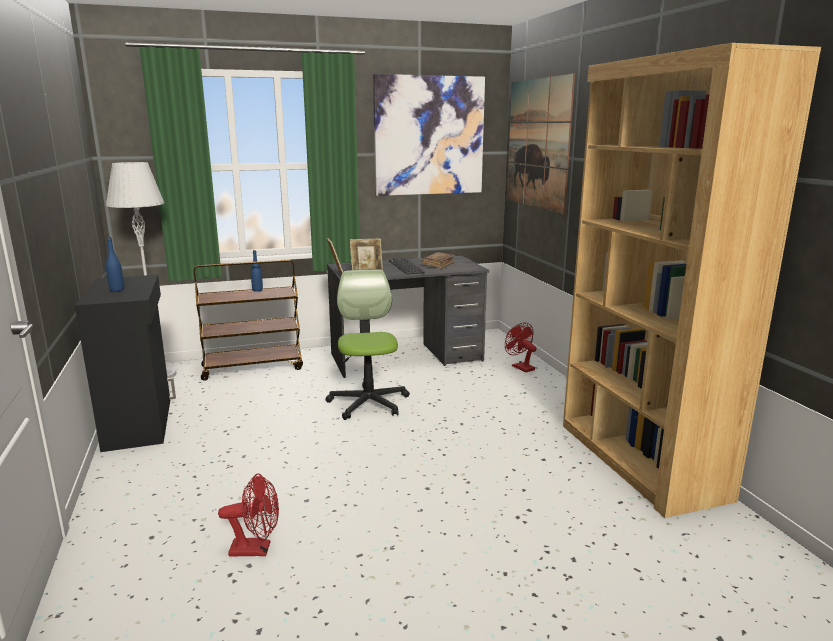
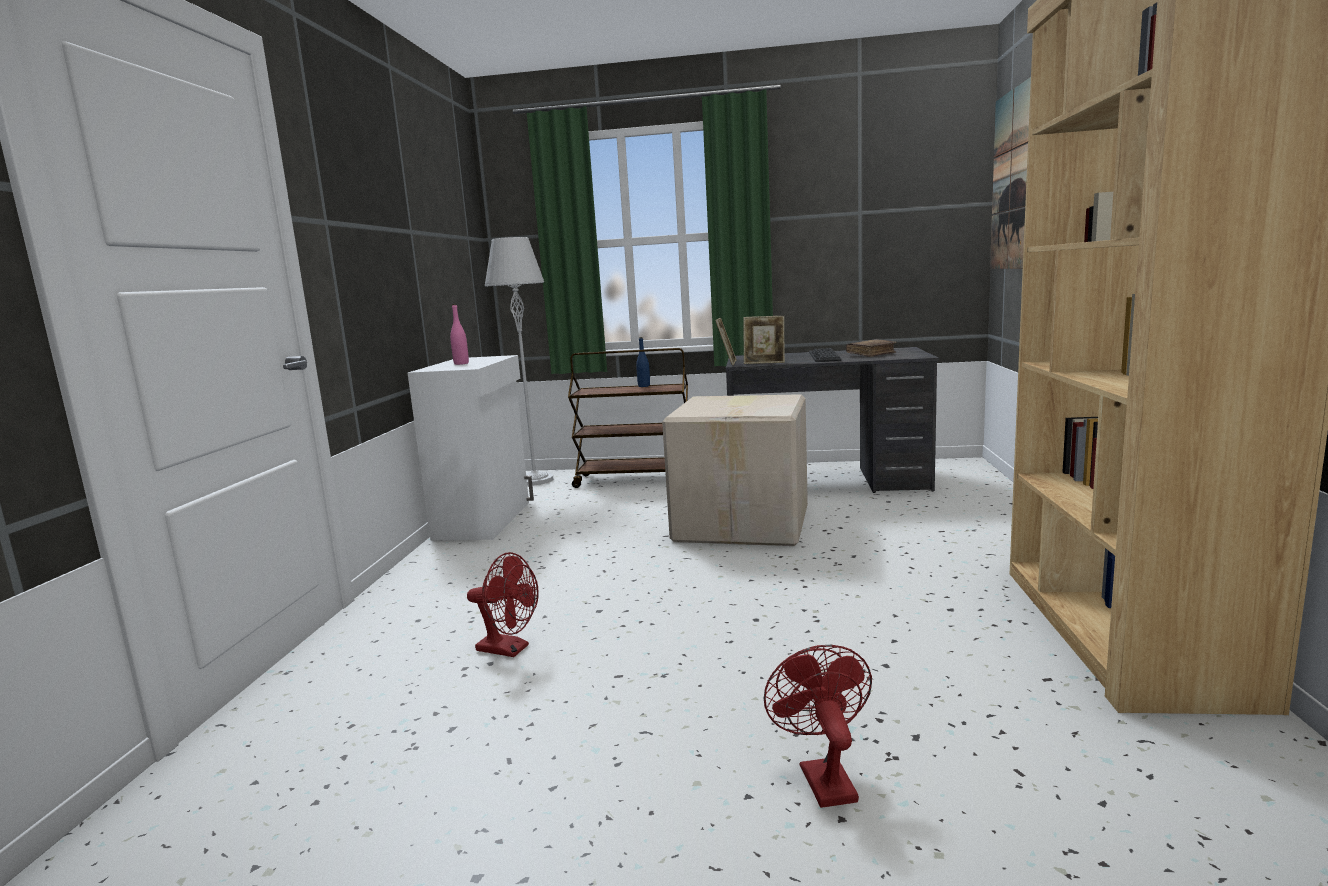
camera: 25 degrees right, 5 degrees down
(117, 290) = (461, 363): blue bottle -> pink bottle
(140, 423) = (485, 520): black cabinet -> white cabinet
(368, 403) = (744, 523): office chair -> cardboard box
(429, 136) = (873, 188): picture -> none
(520, 367) = (986, 501): red fan -> red fan (822, 777)

